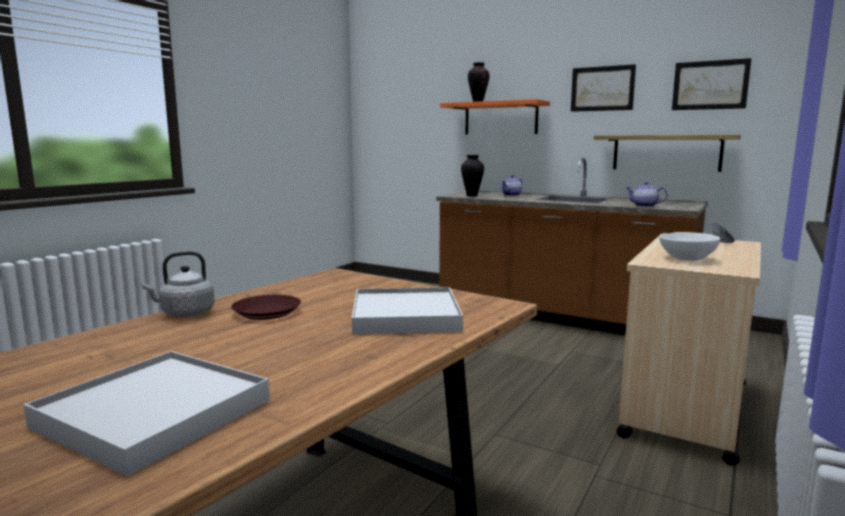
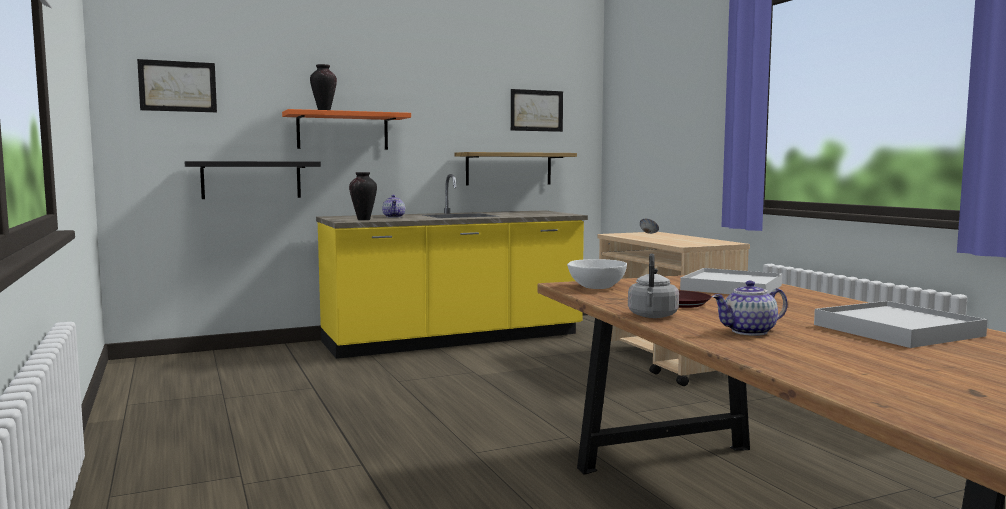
camera: 55 degrees left, 5 degrees down
(434, 159) = (251, 180): none -> black shelf
(560, 315) = (454, 339): brown counter -> yellow counter
(602, 88) = (450, 106): picture -> picture (178, 86)
(644, 206) = (541, 215): teapot -> teapot (749, 332)
(686, 258) = (685, 241): white bowl -> white bowl (596, 287)

